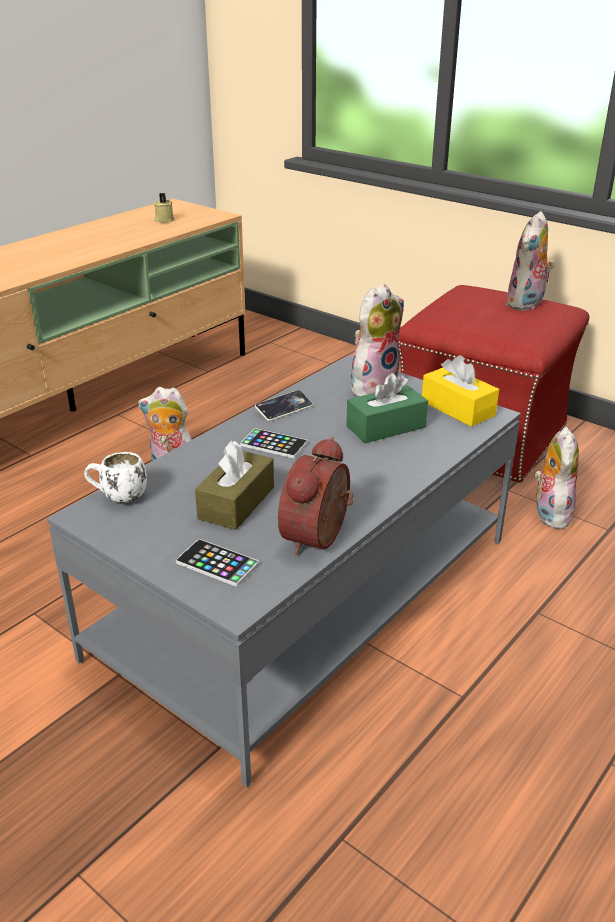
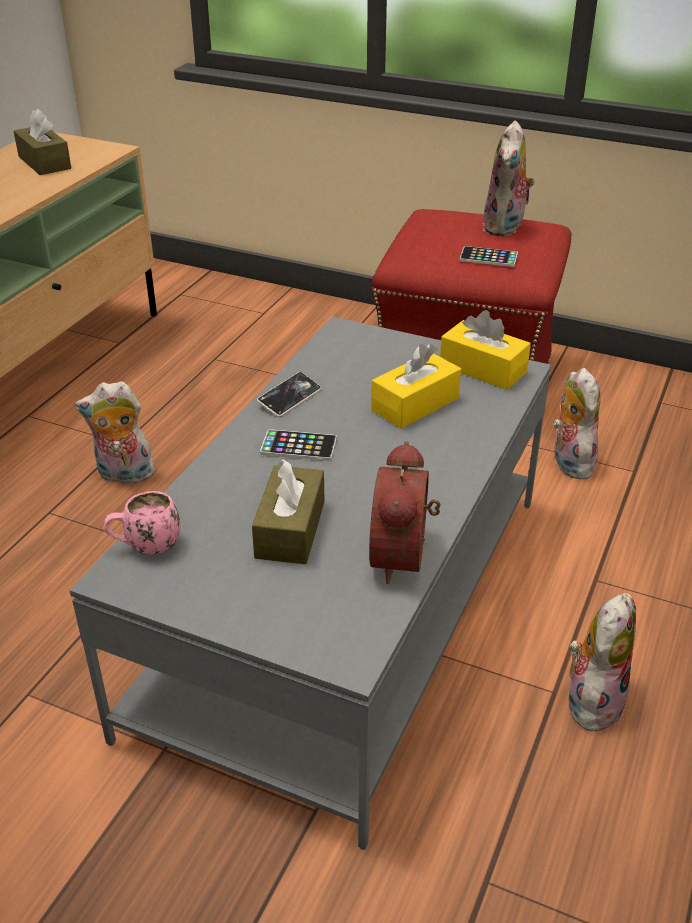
camera: 15 degrees left, 5 degrees up
(118, 497) = (145, 547): white mug -> pink mug
(164, 220) = (44, 162): beige candle -> brown tissue box
(217, 563) = (304, 611): phone -> phone (488, 257)
(373, 386) = (378, 354): plush toy -> plush toy (592, 700)
(386, 427) = (415, 404): green tissue box -> yellow tissue box

